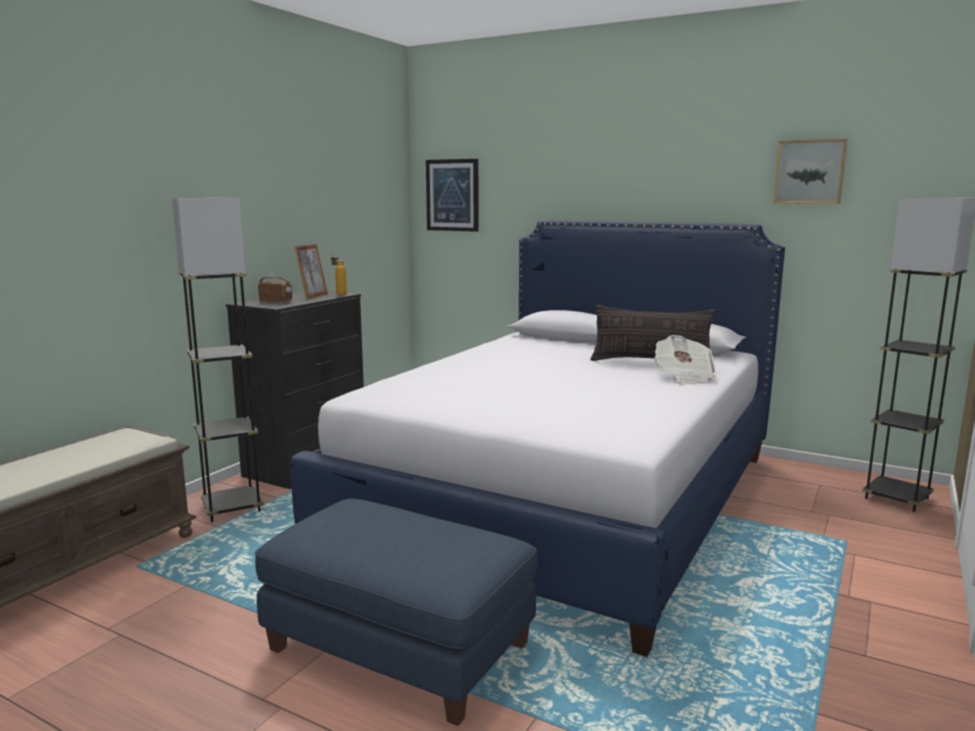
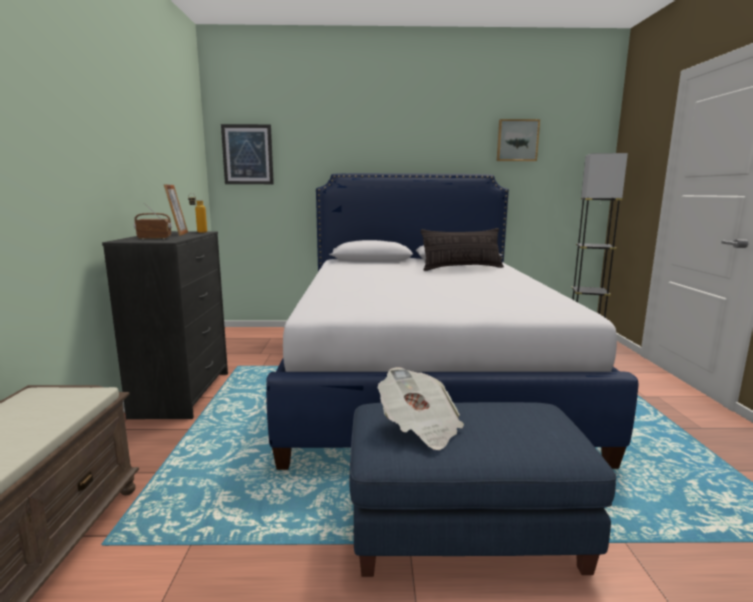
camera: 30 degrees left, 0 degrees up
(232, 508) = (151, 451): grey floor lamp -> none
(684, 376) = (502, 273): newspaper -> newspaper (420, 427)

